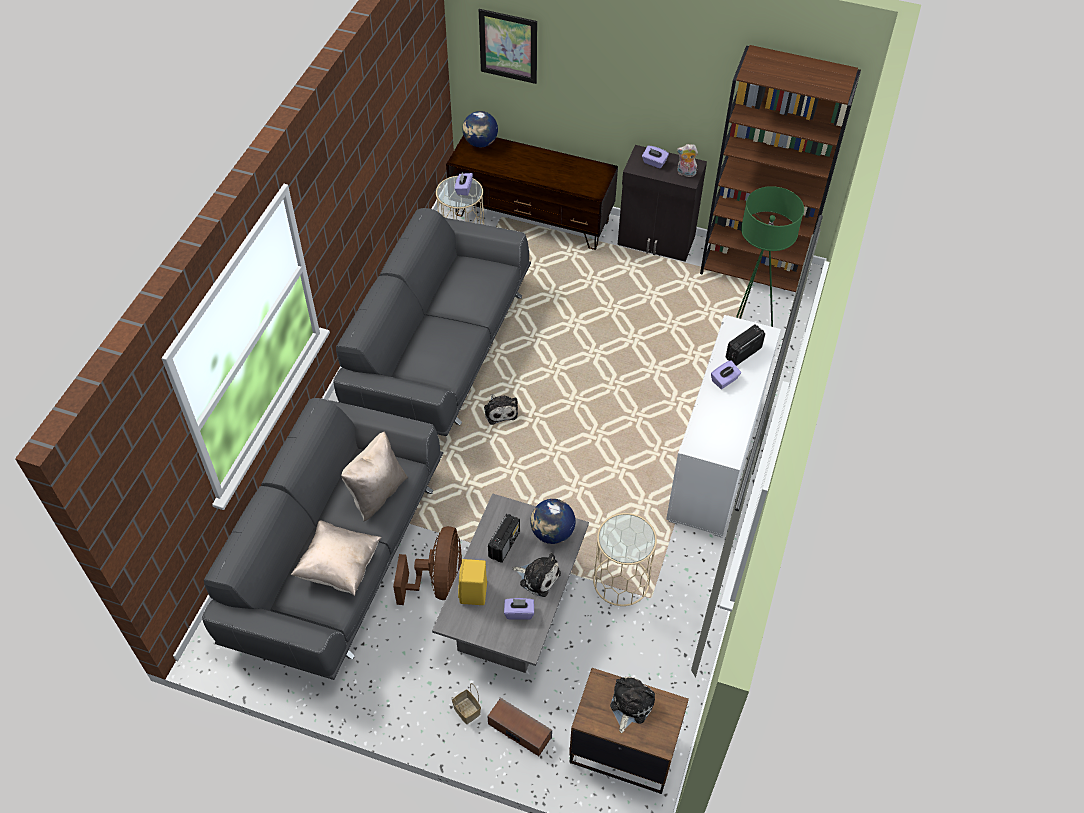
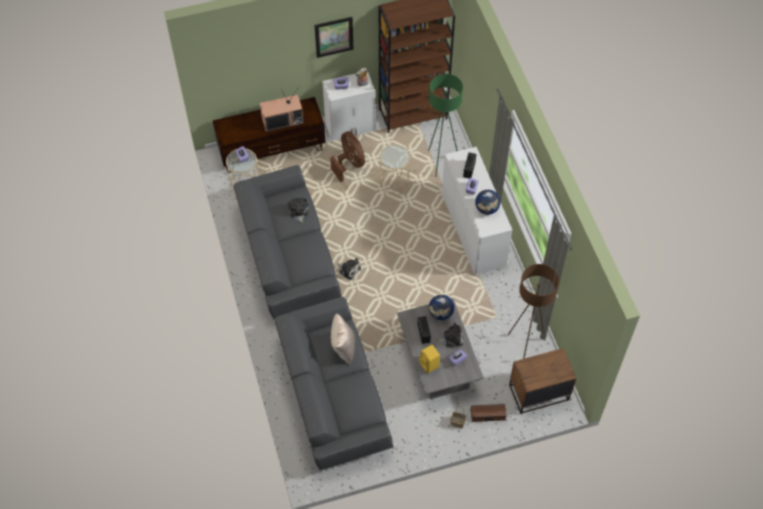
camera: 35 degrees left, 5 degrees up
(339, 566) = (357, 393): beige pillow -> none
(438, 582) = (393, 374): brown fan -> brown fan (349, 164)
(480, 143) = (228, 124): globe -> globe (487, 209)
(508, 46) = (233, 64): picture -> picture (334, 37)
(553, 171) = (283, 119): none -> television
(621, 581) = (477, 318): beige side table -> beige side table (394, 183)
(630, 705) = (542, 366): plush toy -> plush toy (298, 211)
(656, 241) = (350, 126): black cabinet -> white cabinet
(661, 666) = (525, 345): none -> brown floor lamp

